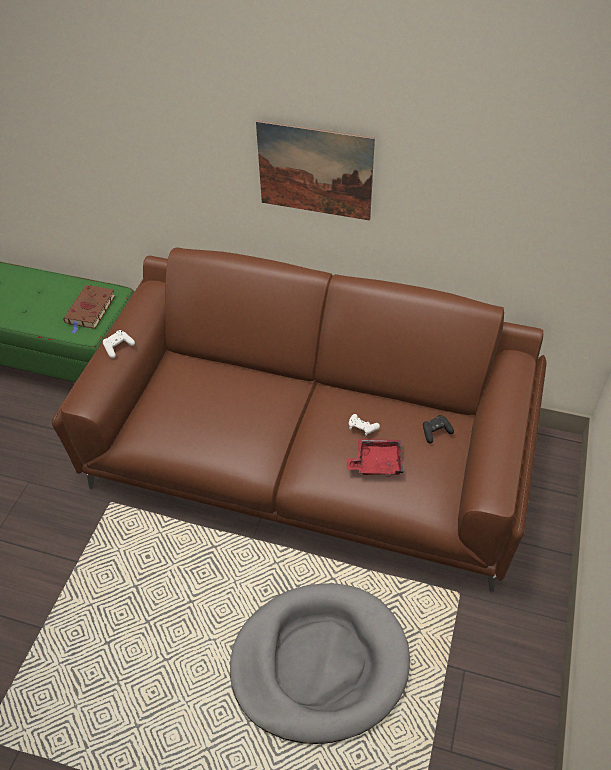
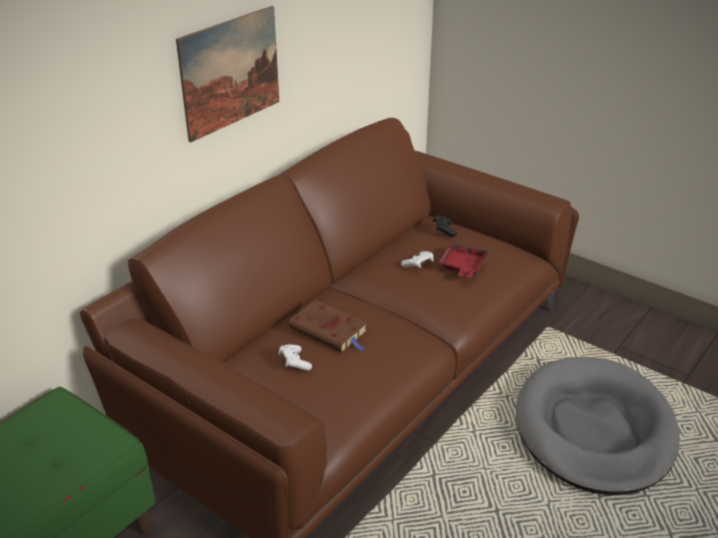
camera: 70 degrees left, 15 degrees down
(90, 310) = (65, 433): brown book -> brown book (330, 331)
(118, 347) = (217, 372): white game controller -> white game controller (294, 363)

